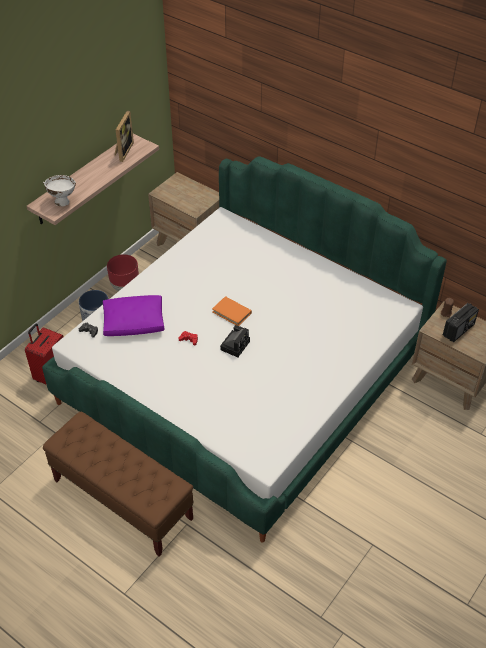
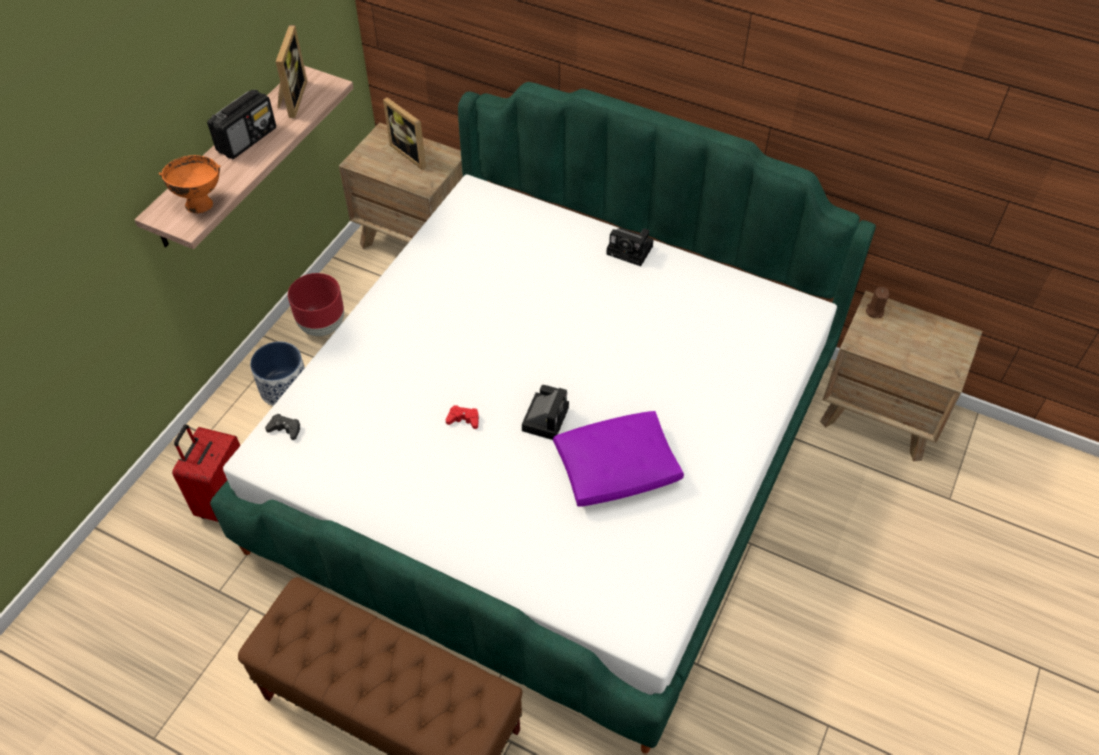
camera: 10 degrees left, 5 degrees up
(62, 201) = (200, 203): white bowl -> orange bowl
(134, 322) = (362, 400): purple pillow -> purple pillow (617, 467)
(192, 191) = (412, 153): none -> picture frame
(232, 312) = (526, 360): orange book -> none
(307, 261) = (631, 250): none -> camera
(458, 330) = (902, 338): radio -> radio (247, 139)

